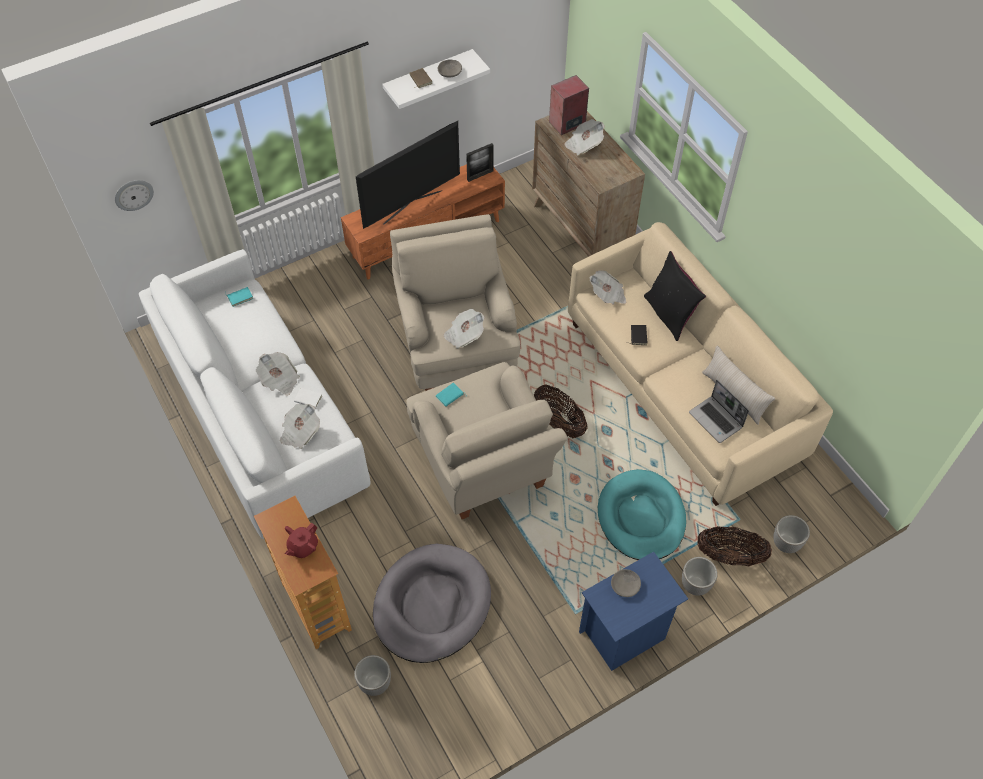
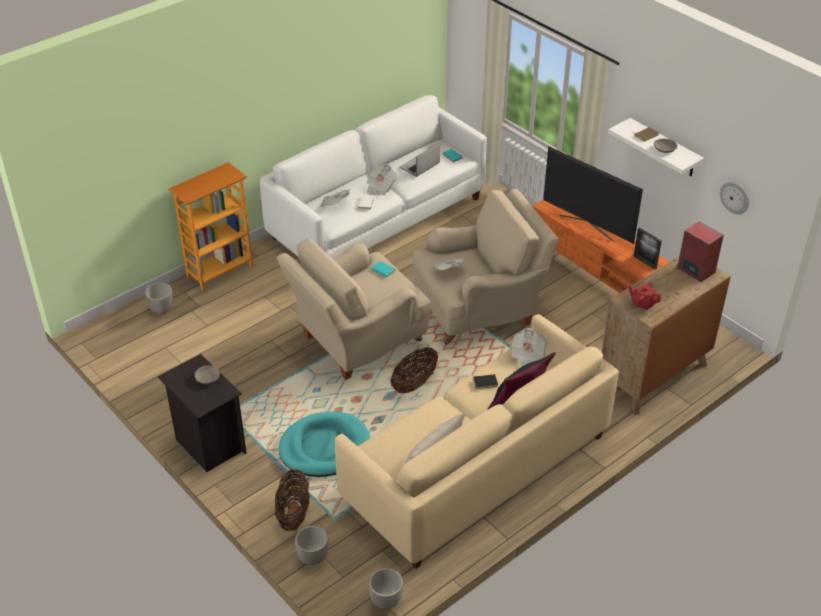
camera: 80 degrees right, 15 degrees down
(133, 194) = (468, 42): wall clock -> wall clock (734, 197)
(303, 547) = (205, 186): red teapot -> red teapot (642, 303)
(432, 605) = (226, 329): grey dog bed -> none
(583, 144) = (671, 283): newspaper -> none
(624, 635) = (208, 445): blue nightstand -> black nightstand
(695, 584) = (261, 490): planter -> planter (386, 601)
(716, 420) = (399, 443): laptop -> laptop (419, 166)

